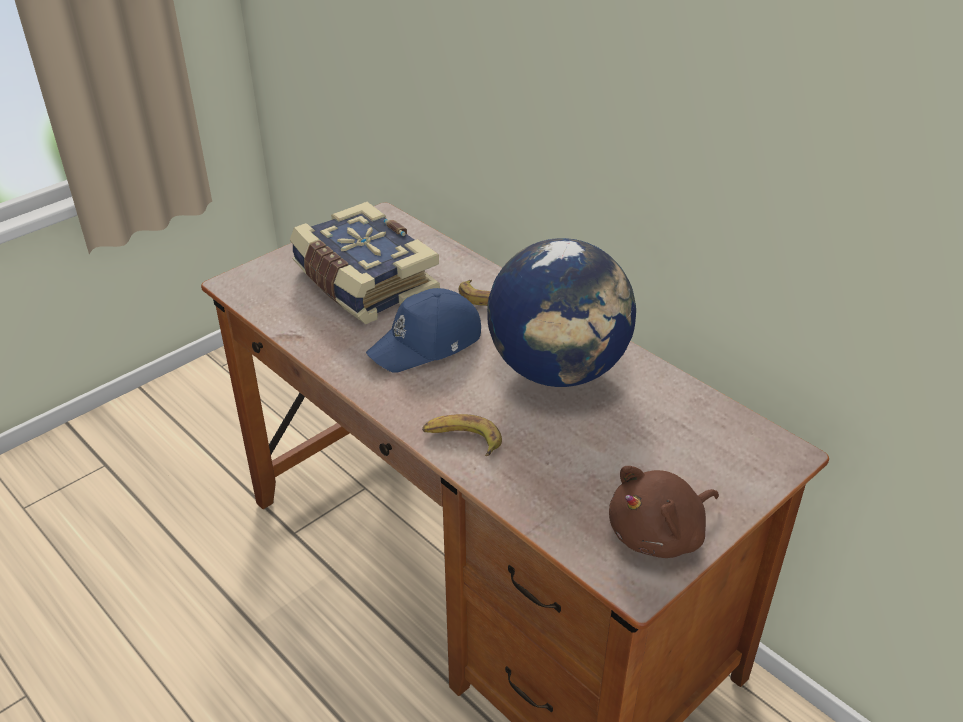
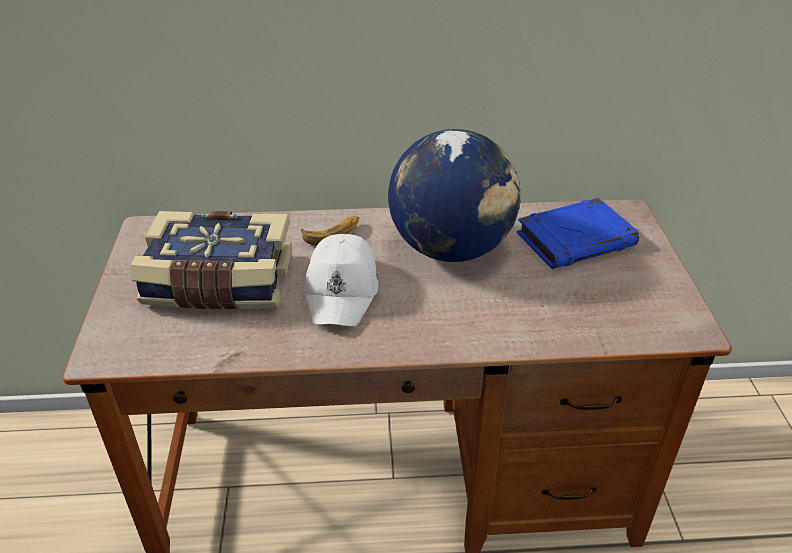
camera: 50 degrees left, 0 degrees up
(427, 343) = (343, 290): blue cap -> white cap
(462, 439) = (476, 331): banana -> none
(660, 534) = (657, 296): brown plush toy -> none
(680, 439) = (576, 239): none -> blue book

